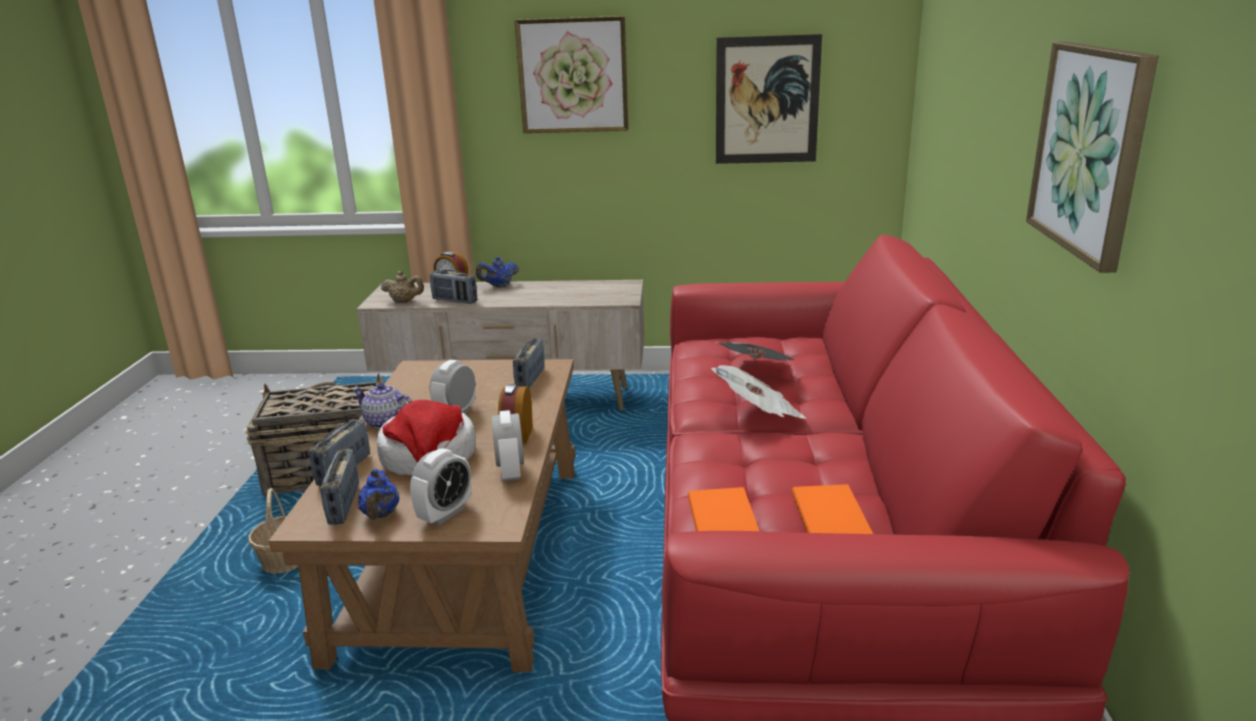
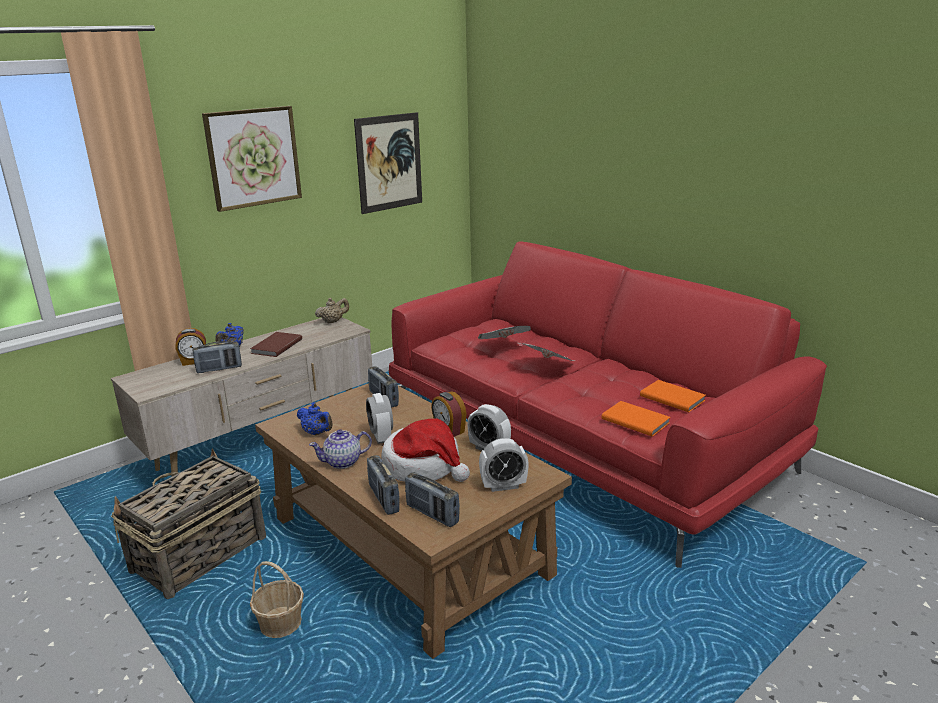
camera: 45 degrees left, 0 degrees up
(380, 515) = (468, 506): blue teapot -> blue teapot (317, 433)
(404, 301) = (173, 383): beige teapot -> beige teapot (333, 321)
(445, 514) = (503, 486): alarm clock -> alarm clock turned 90 degrees clockwise
(532, 295) = (275, 346): none -> brown book
(1090, 150) = (718, 169): picture -> none

